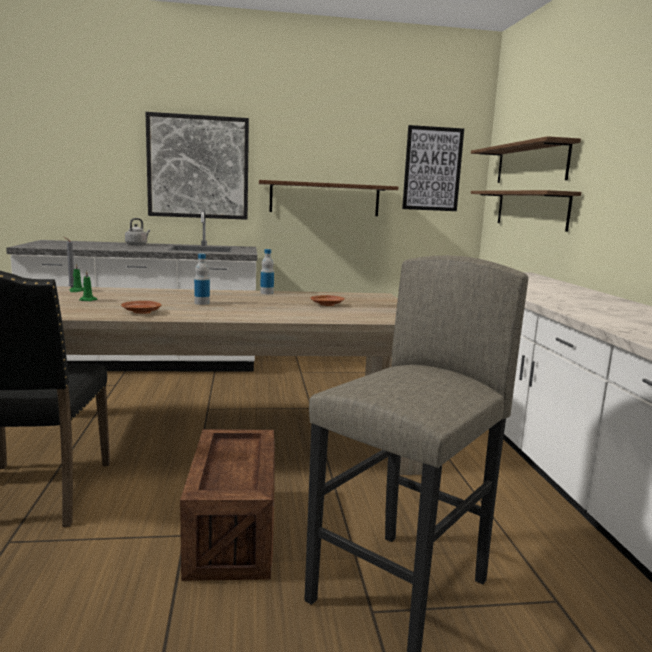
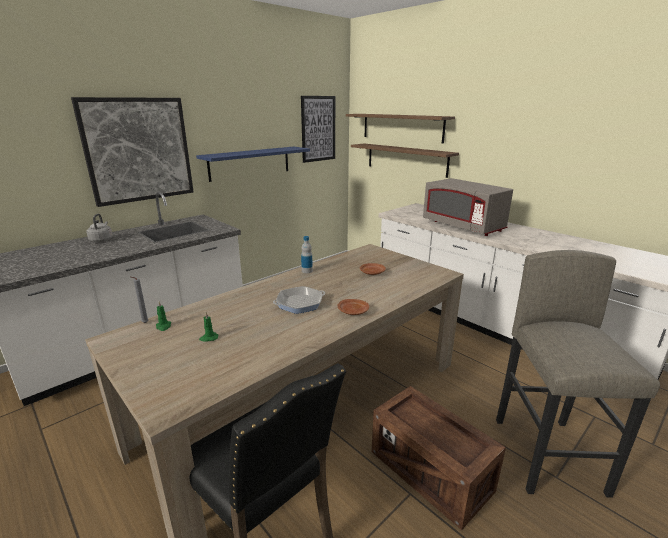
camera: 35 degrees left, 10 degrees up
(141, 312) = (292, 337): brown plate -> brown plate (353, 312)
(202, 303) = (299, 303): bottle -> frying pan
(324, 198) = (250, 163): brown shelf -> blue shelf
(530, 289) = (463, 226): none -> grey microwave

